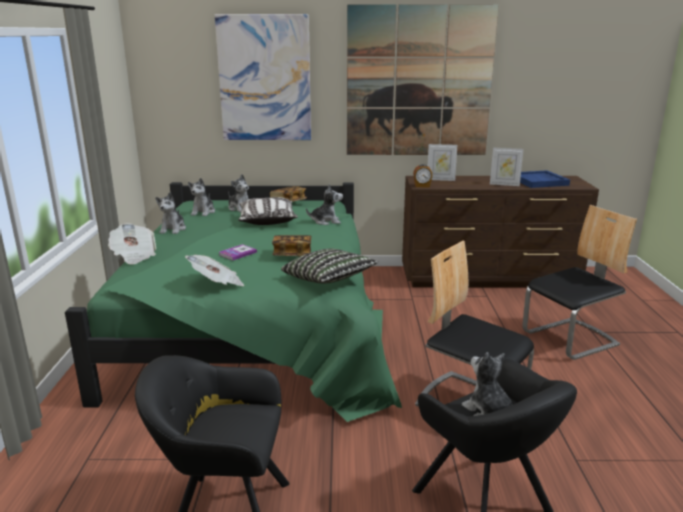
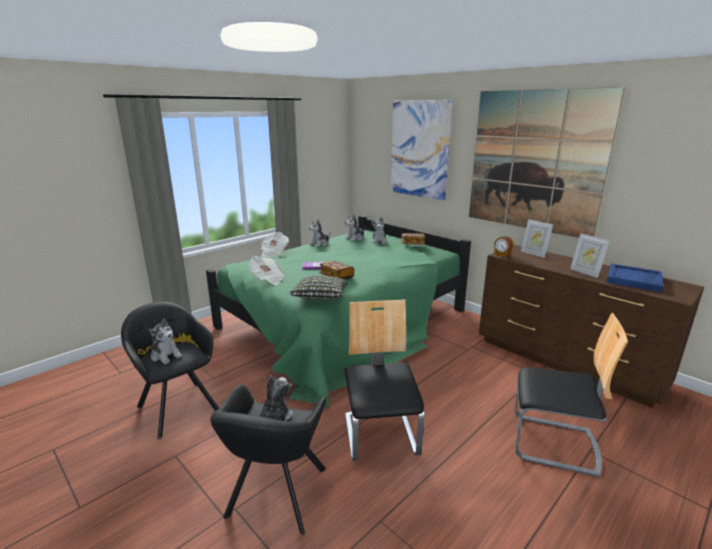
camera: 45 degrees right, 0 degrees up
(267, 220) = (375, 252): pillow -> none
(326, 221) = (407, 263): plush toy -> plush toy (166, 355)

